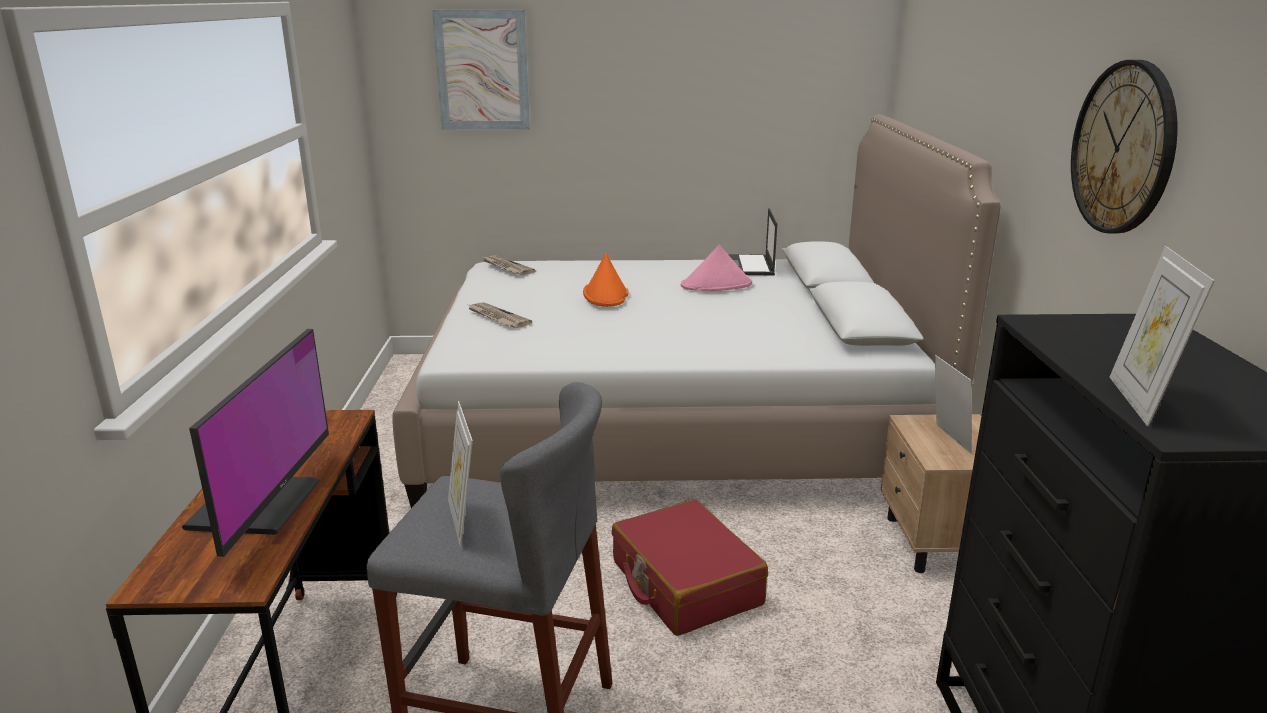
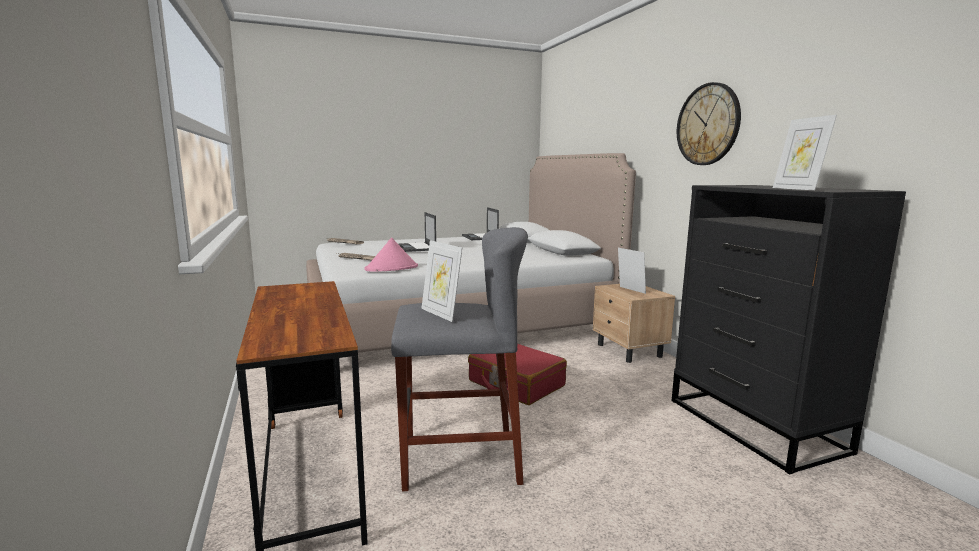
camera: 20 degrees left, 10 degrees down
(258, 505) = (302, 316): monitor -> none
(482, 70) = (320, 129): picture -> none
(606, 294) = (415, 248): orange hat -> laptop
(716, 285) = (473, 243): pink hat -> pink hat (392, 268)

